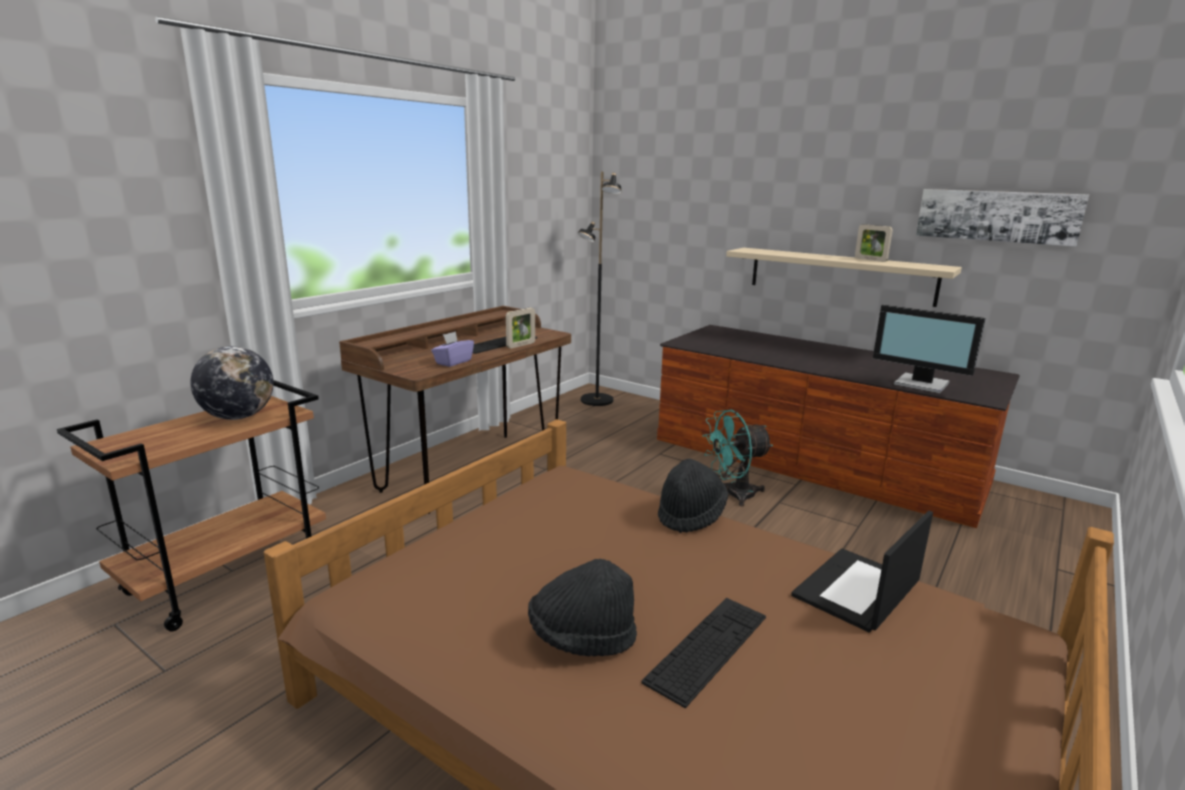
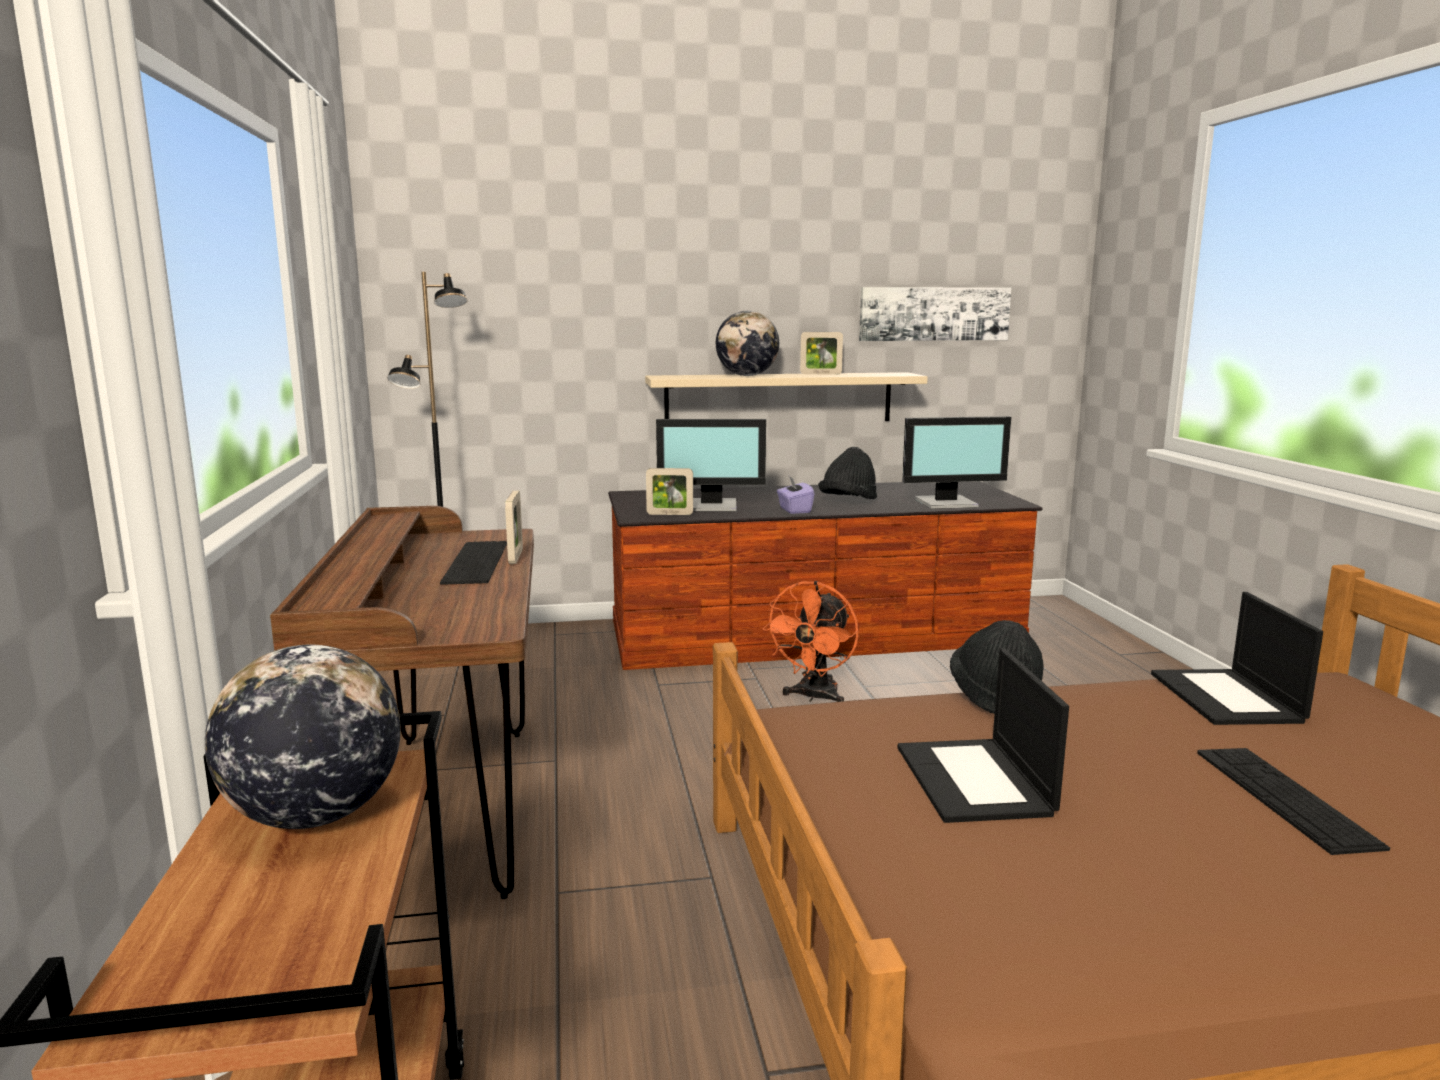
camera: 45 degrees left, 5 degrees down
(453, 362) = (494, 601): purple tissue box -> purple tissue box (794, 510)
(562, 542) = (975, 781): none -> laptop
(582, 638) = (1216, 852): black hat -> black hat (848, 502)
(701, 345) = (670, 514): none -> picture frame
(733, 495) = (814, 697): turquoise fan -> orange fan
(740, 347) = (712, 506): none -> monitor
(805, 255) = (747, 375): none -> globe

